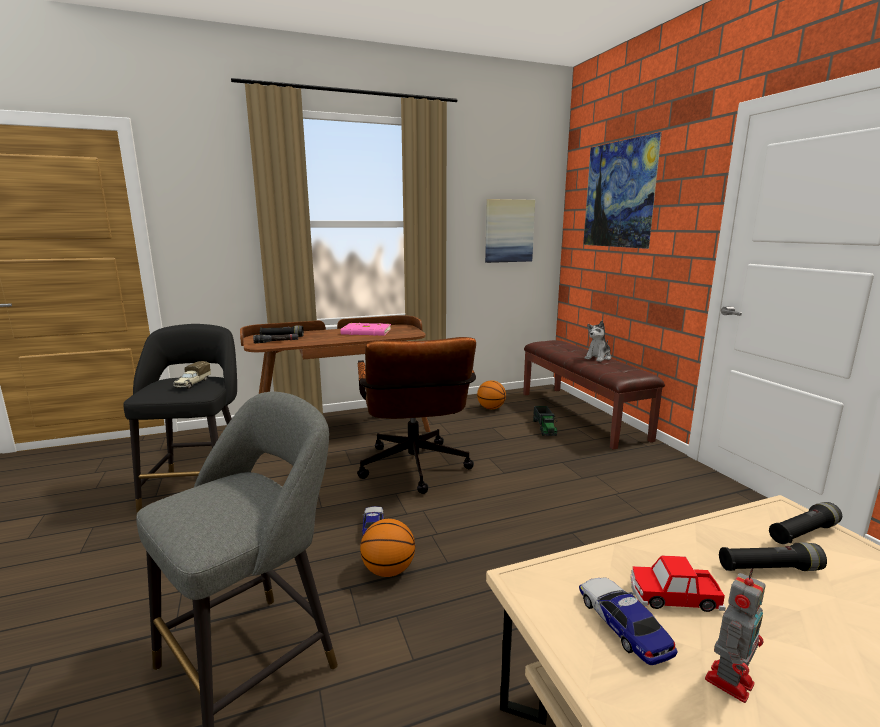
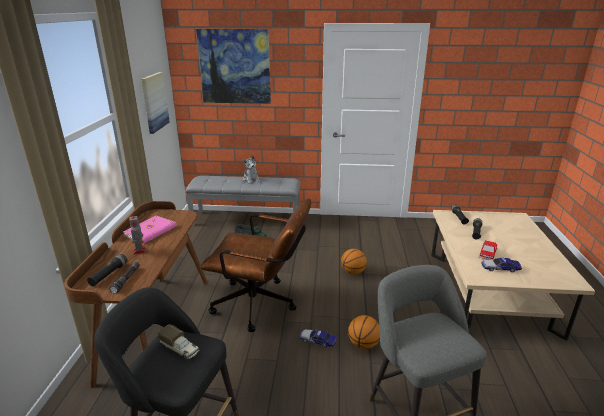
camera: 65 degrees left, 10 degrees up
(491, 408) = (198, 245): basketball -> basketball (353, 272)
(582, 415) = (246, 219): brown bench -> grey bench
(730, 680) = (523, 261): toy robot -> toy robot (139, 250)

